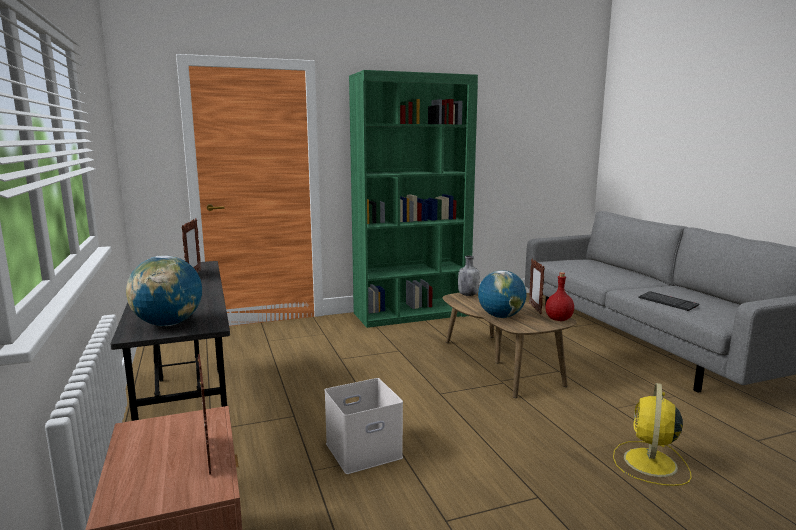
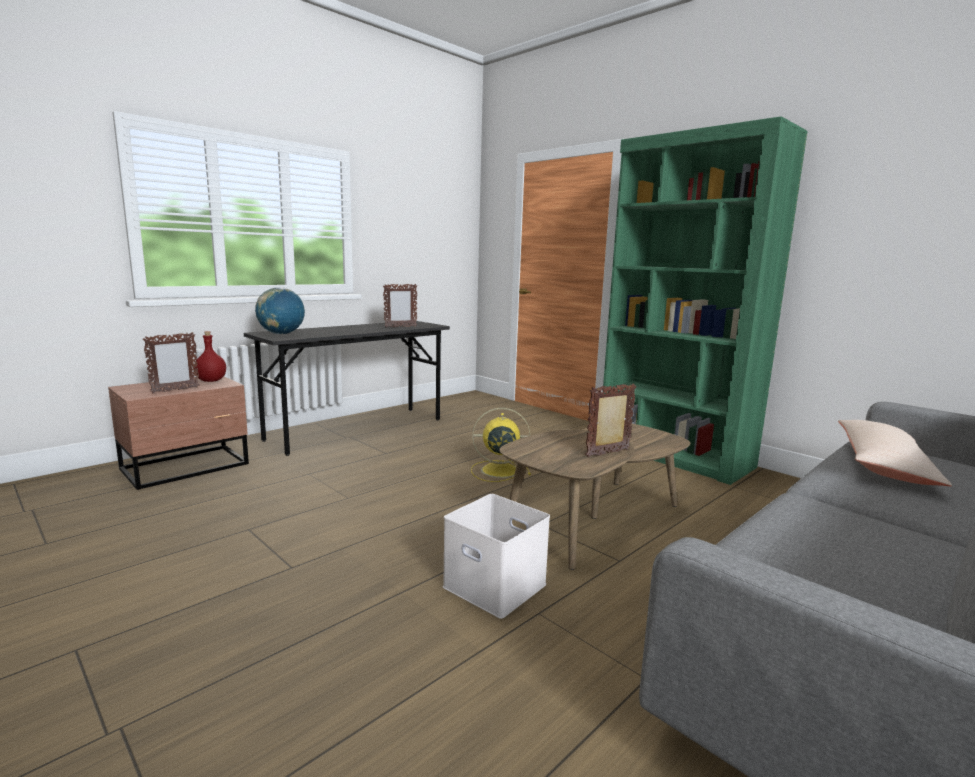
camera: 65 degrees right, 0 degrees up
(364, 449) = (346, 484): white storage box -> white storage box (497, 585)
(468, 295) = (642, 430): grey bottle -> none
(501, 316) = (546, 440): globe -> none
(559, 319) = (579, 467): red bottle -> red bottle (211, 381)
(580, 268) = (883, 465): none -> beige pillow
(650, 463) = (388, 643): yellow fan -> yellow fan (498, 470)
(667, 302) = (784, 533): keyboard -> none

